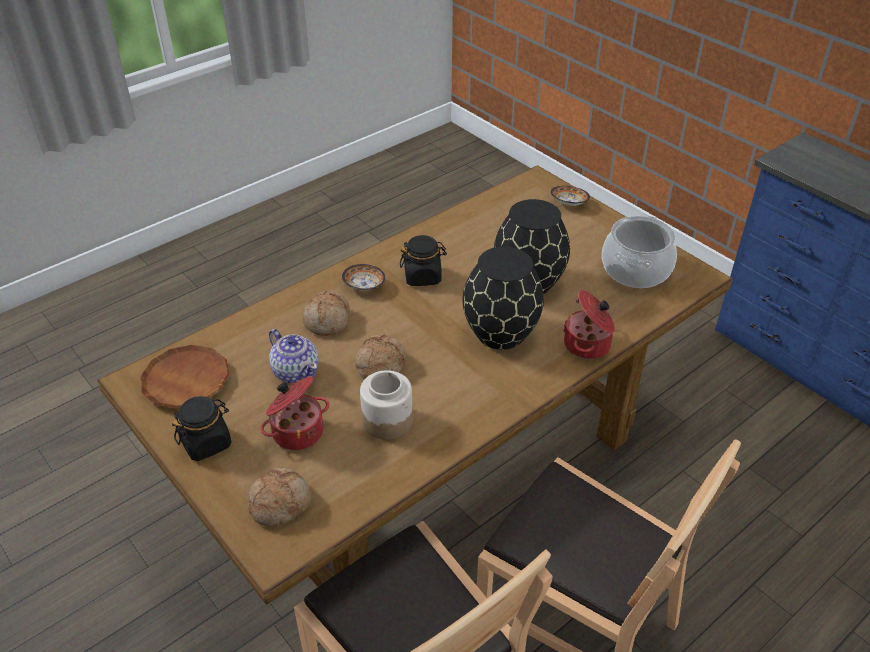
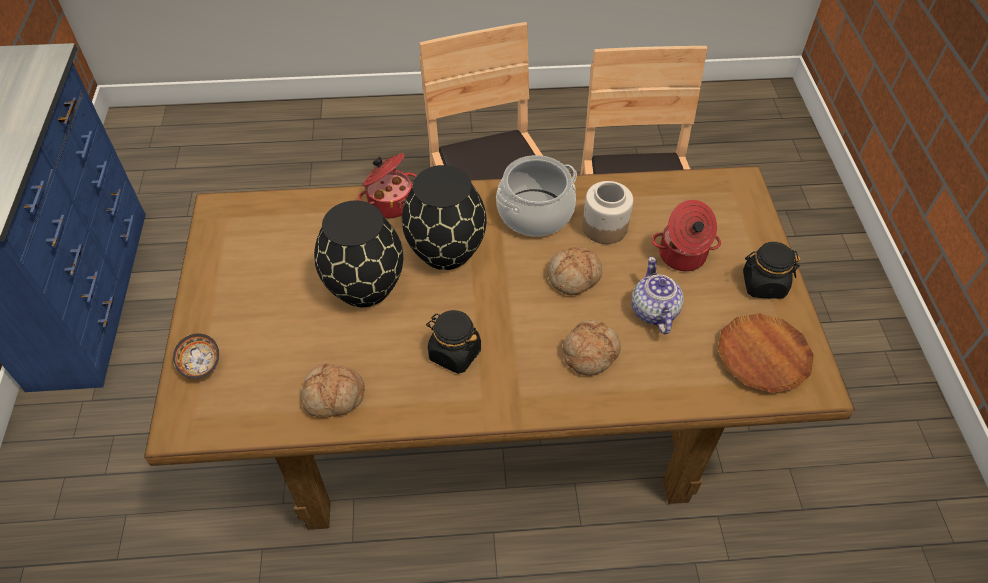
camera: 145 degrees left, 10 degrees up
(280, 502) = (722, 210): bread -> bread (333, 397)
(364, 286) = (523, 376): bowl -> none
(636, 270) = (257, 244): cooking pot -> cooking pot (534, 212)

